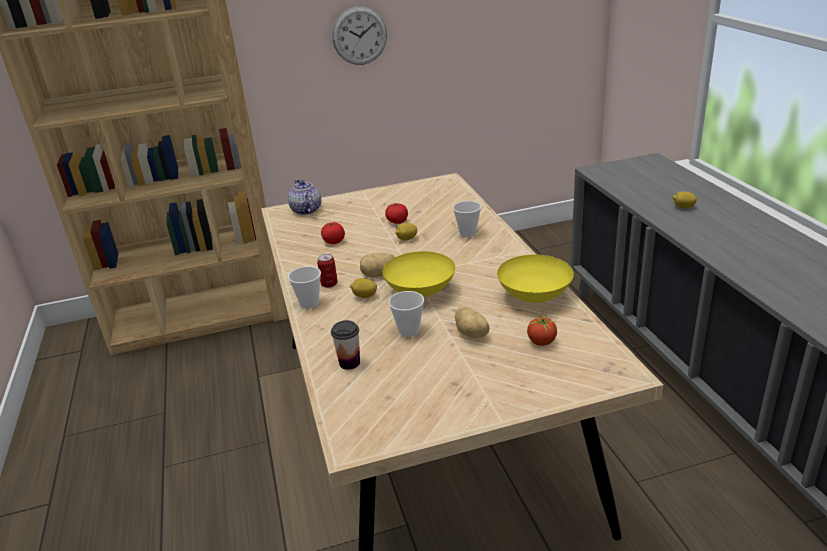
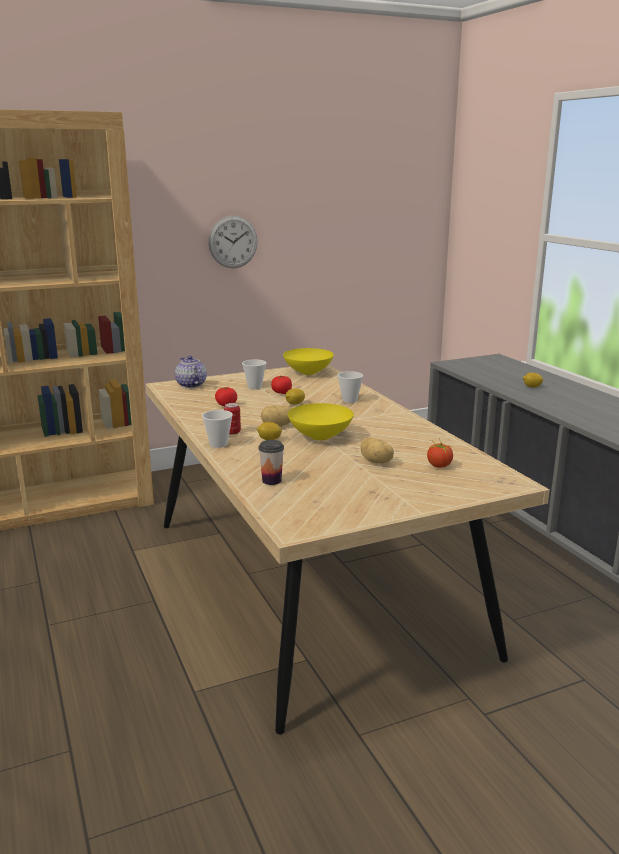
camera: 10 degrees left, 10 degrees down
(409, 331) = (319, 460): cup -> cup (254, 387)
(535, 297) = (424, 439): yellow bowl -> yellow bowl (308, 373)

